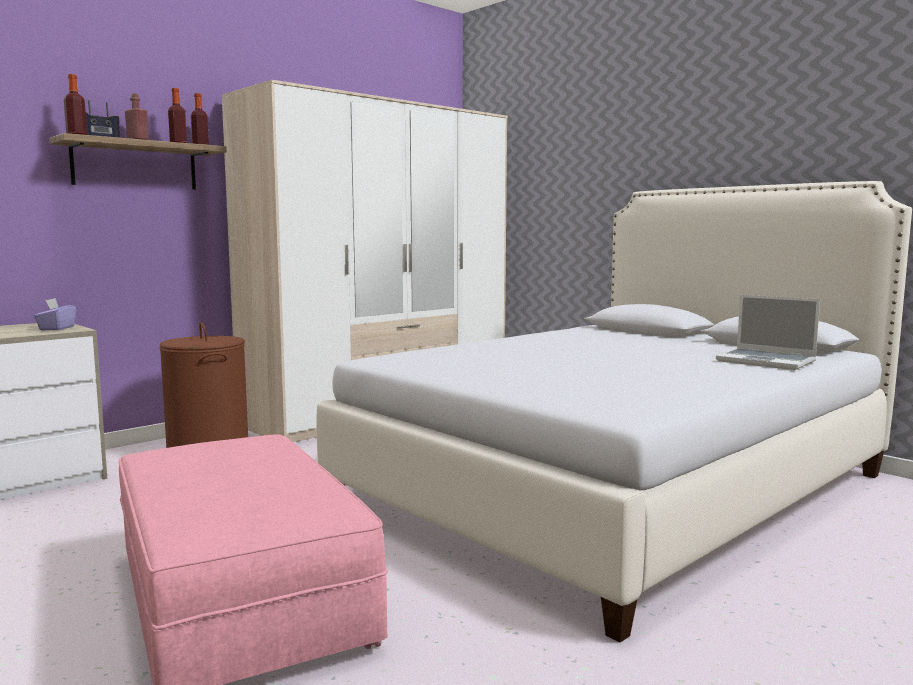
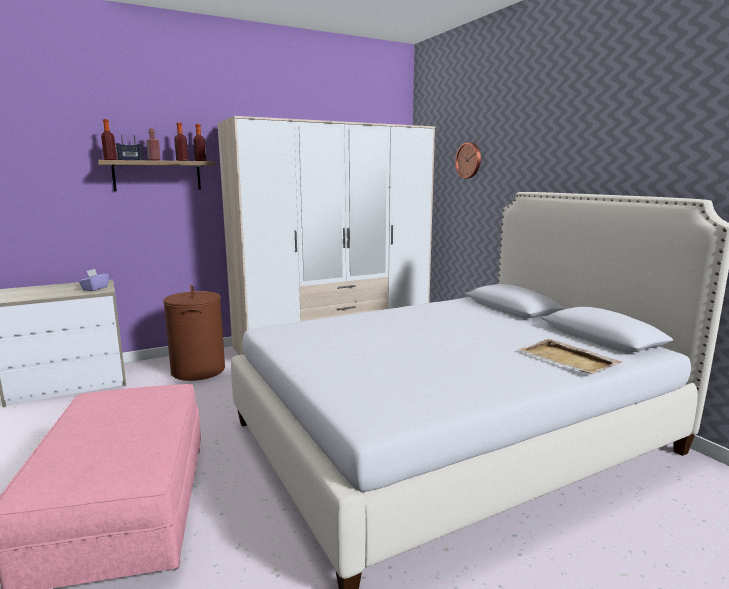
camera: 15 degrees right, 5 degrees up
(555, 159) = (469, 160): none -> wall clock
(767, 361) = (568, 359): laptop -> beige tray

